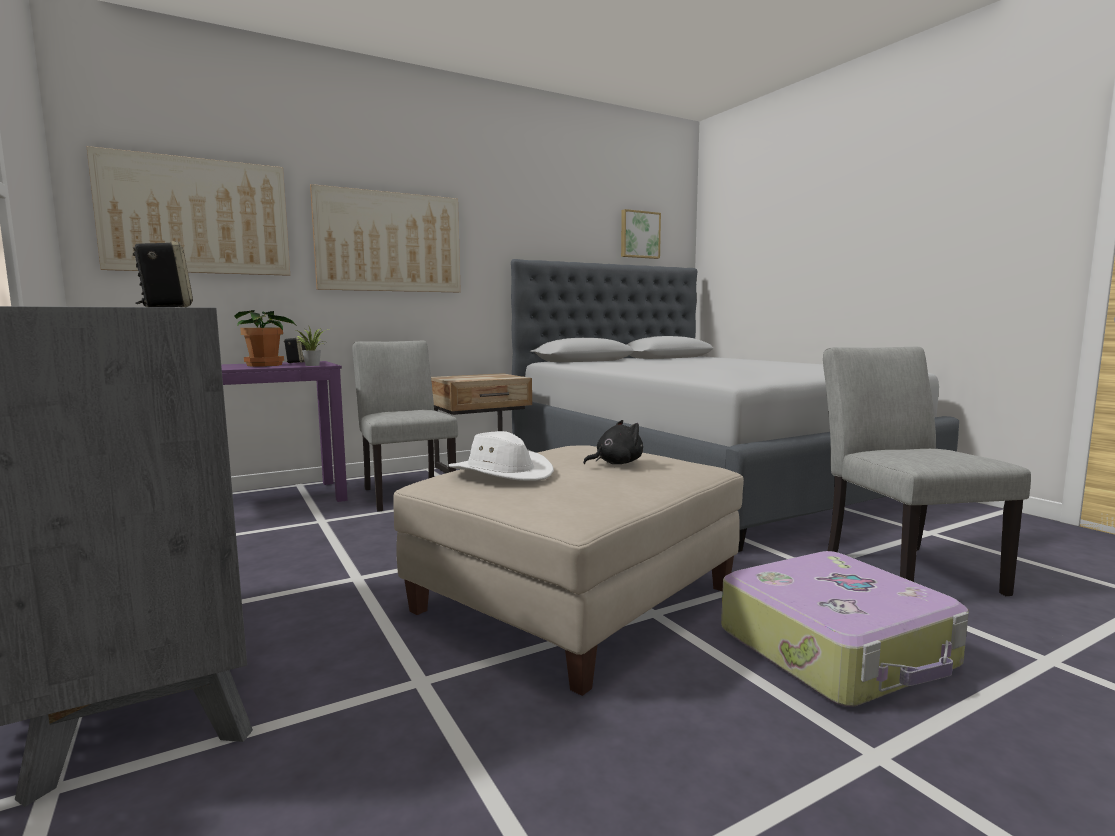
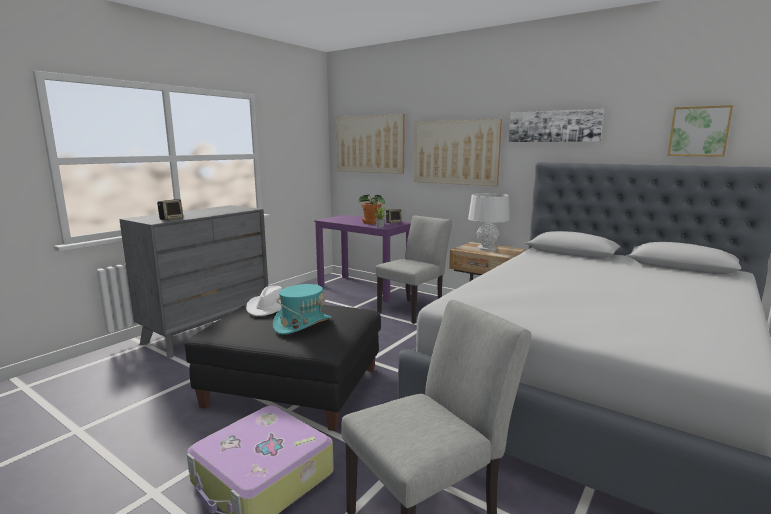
camera: 65 degrees right, 5 degrees up
(476, 377) = (487, 248): none -> grey table lamp
(520, 216) = (554, 126): none -> picture
(575, 599) = (294, 386): beige ottoman -> black ottoman
(616, 463) = (302, 324): black plush toy -> turquoise hat

